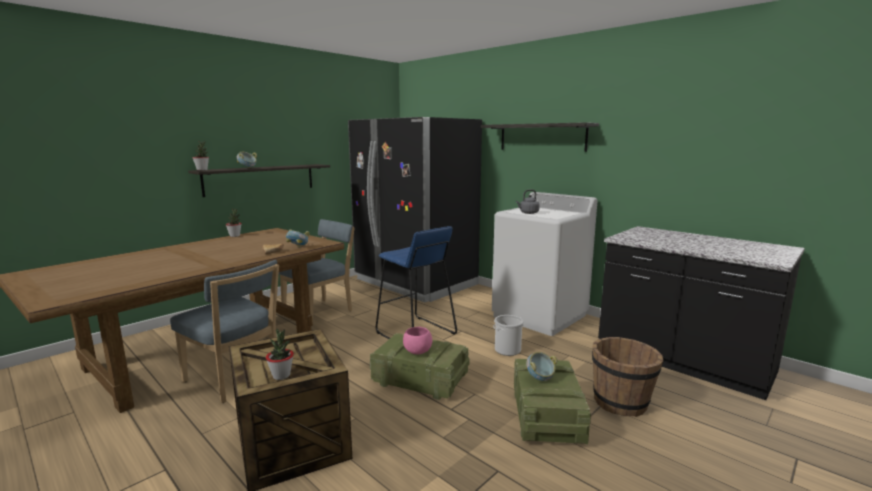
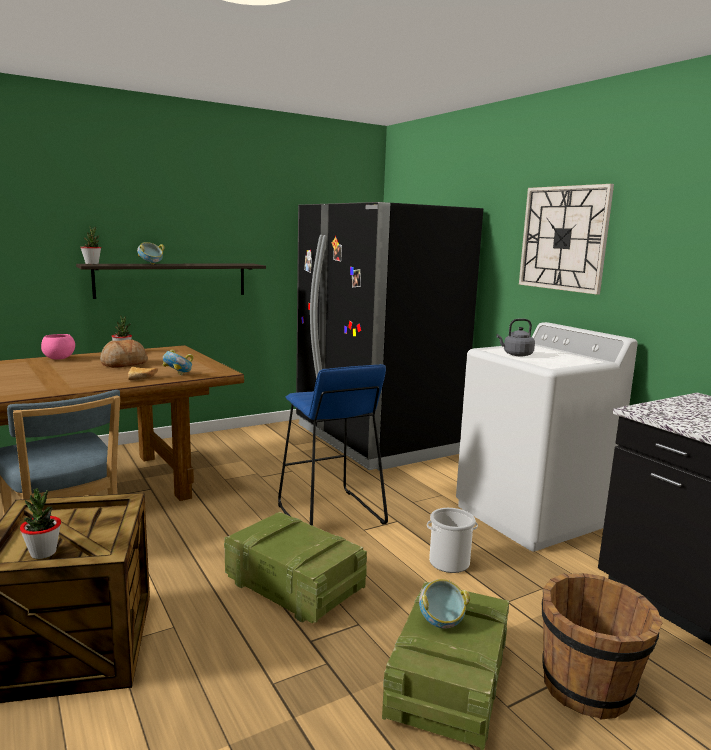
camera: 15 degrees right, 0 degrees up
(247, 244) = (124, 364): none -> bread
(321, 311) = (225, 464): blue chair -> none
(418, 352) = (289, 545): pink bowl -> pink bowl (59, 359)
(542, 137) = (563, 238): shelf -> wall clock

